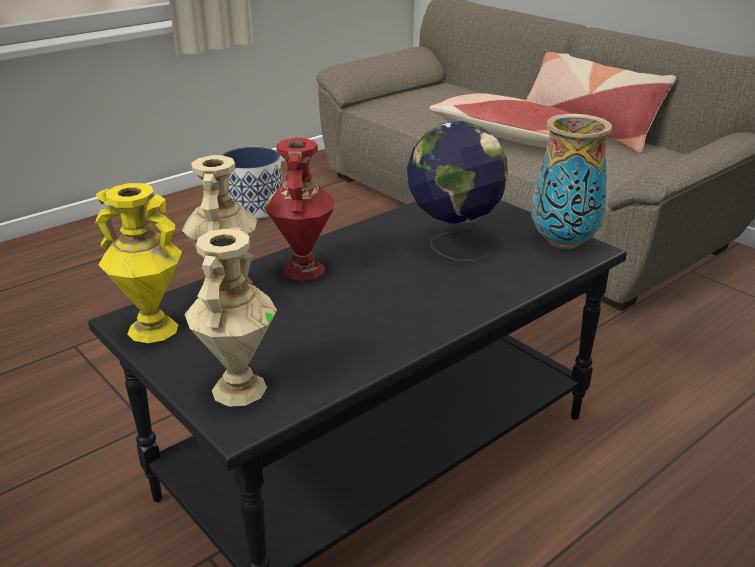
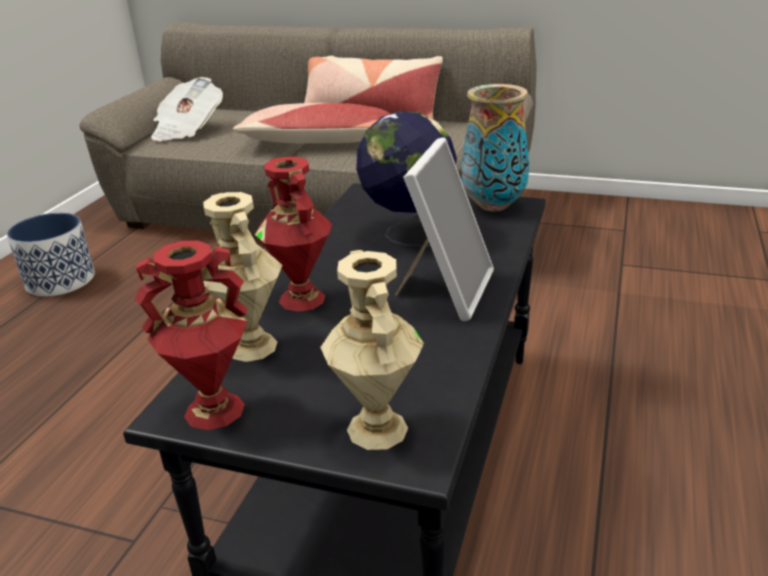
camera: 30 degrees left, 0 degrees up
(152, 329) = (214, 411): yellow vase -> red vase
(410, 100) = (187, 130): none -> newspaper
(423, 303) = (445, 290): none -> picture frame

